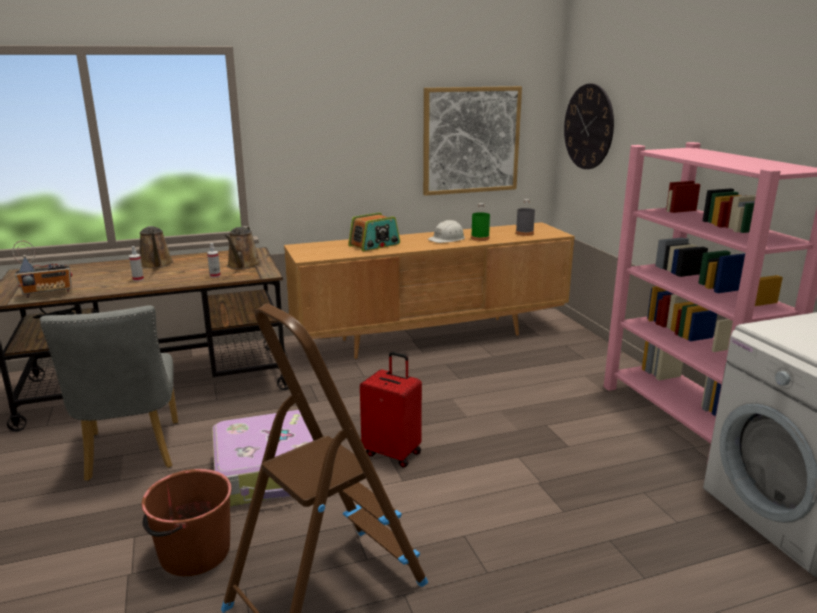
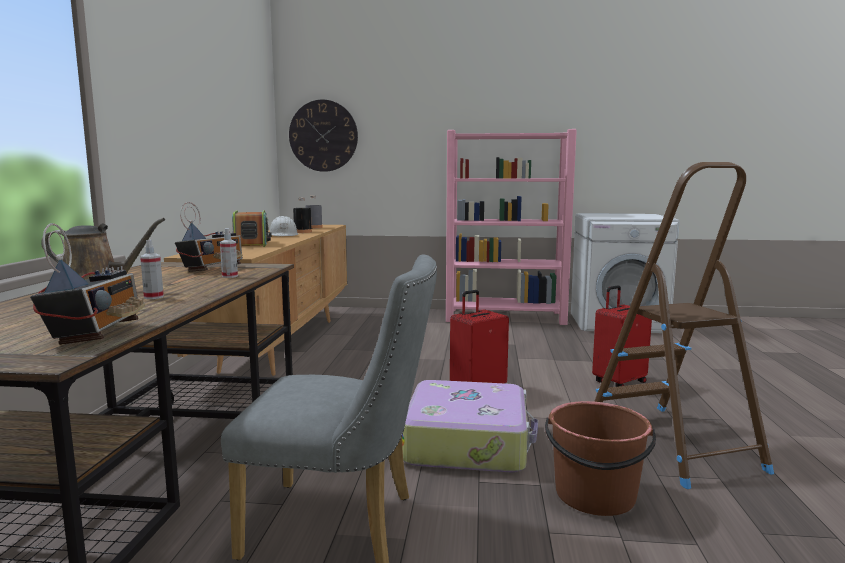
camera: 65 degrees left, 10 degrees down
(243, 265) = (213, 269): brown watering can -> radio
(471, 140) = (243, 145): picture -> none
(480, 238) = (302, 232): green bottle -> black bottle
(496, 541) = (618, 382): none -> red suitcase

